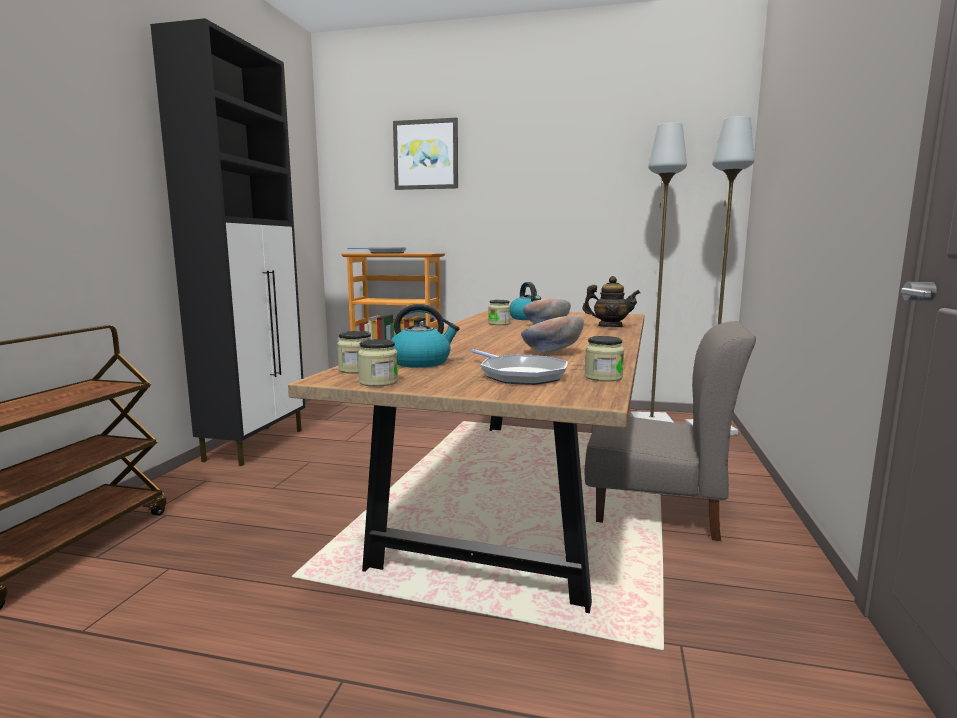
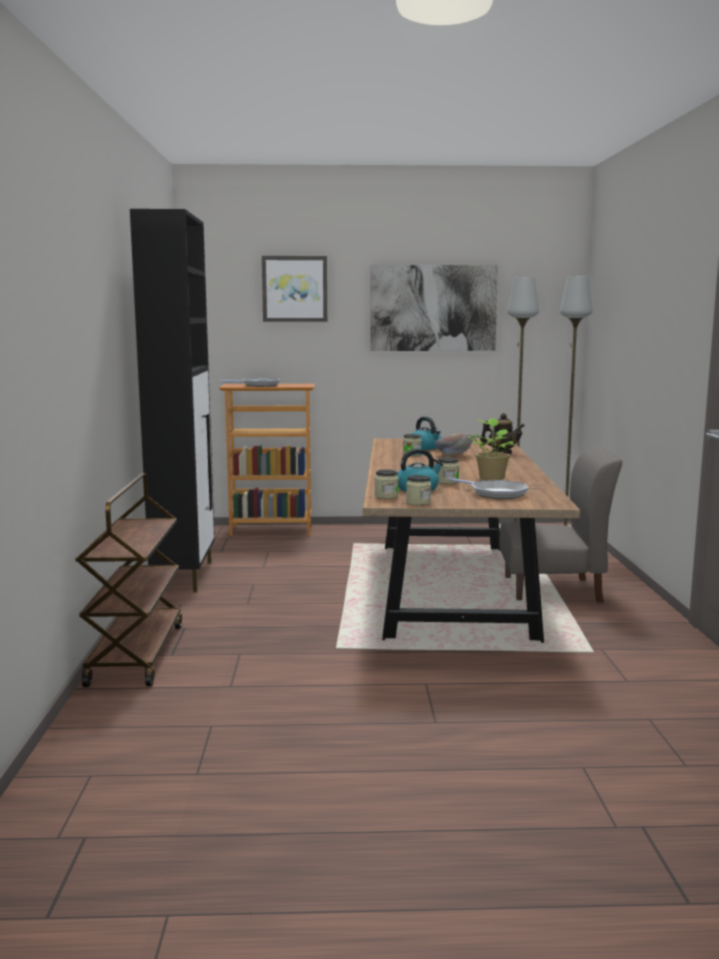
camera: 15 degrees left, 0 degrees up
(551, 353) = (491, 477): bowl -> potted plant
(570, 170) = (433, 308): none -> picture
(603, 377) = (546, 492): jar -> jar (447, 482)

